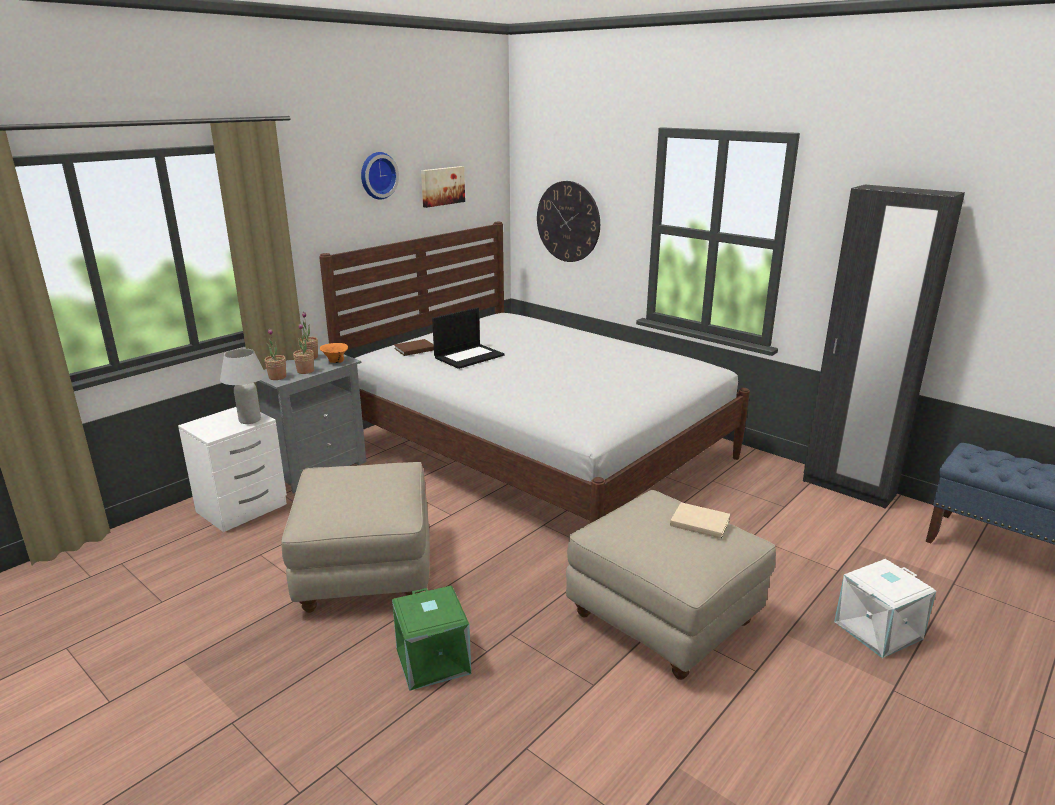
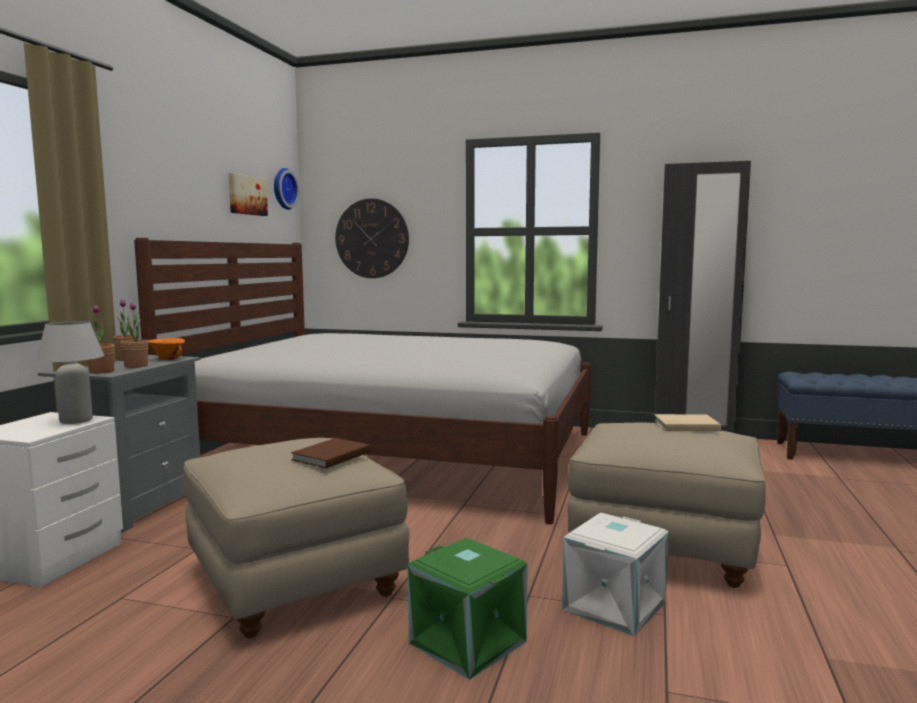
camera: 25 degrees left, 15 degrees down
(377, 175) = (189, 166): wall clock -> wall clock (283, 189)
(413, 349) = (249, 352): brown book -> brown book (329, 456)
(469, 356) = (321, 350): laptop -> none
(878, 631) = (835, 517): white storage box -> white storage box (615, 607)

